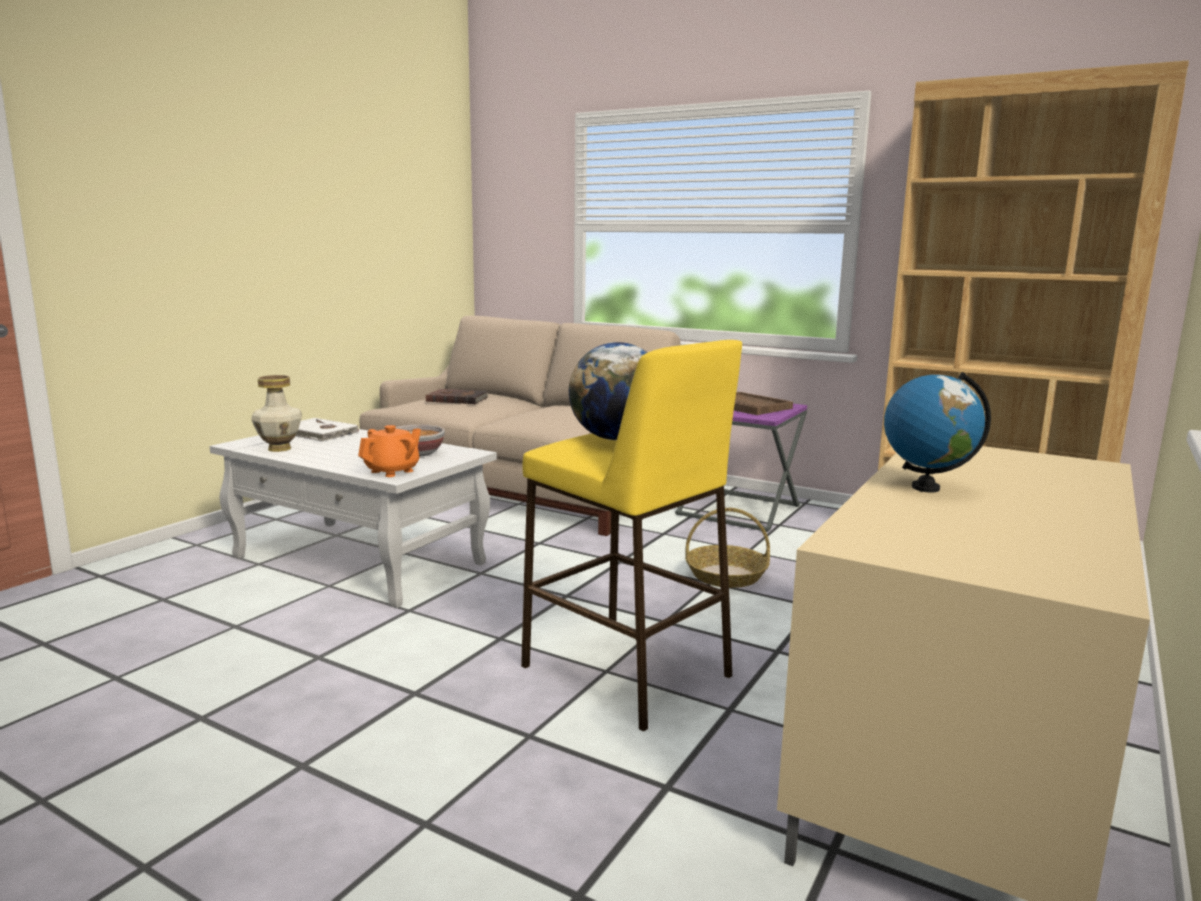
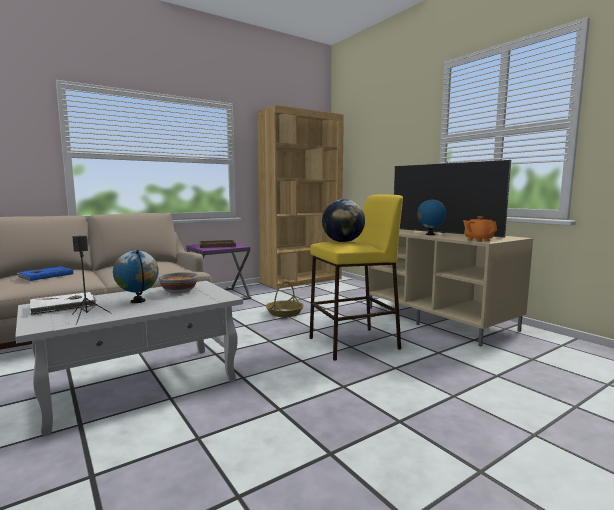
camera: 65 degrees left, 5 degrees down
(280, 448) = (87, 317): vase -> black speaker
(354, 450) = (138, 301): none -> globe
(392, 471) = (212, 297): orange teapot -> orange teapot (478, 240)
(457, 399) = (45, 275): brown book -> blue book
(1011, 498) = (443, 233): none -> television

